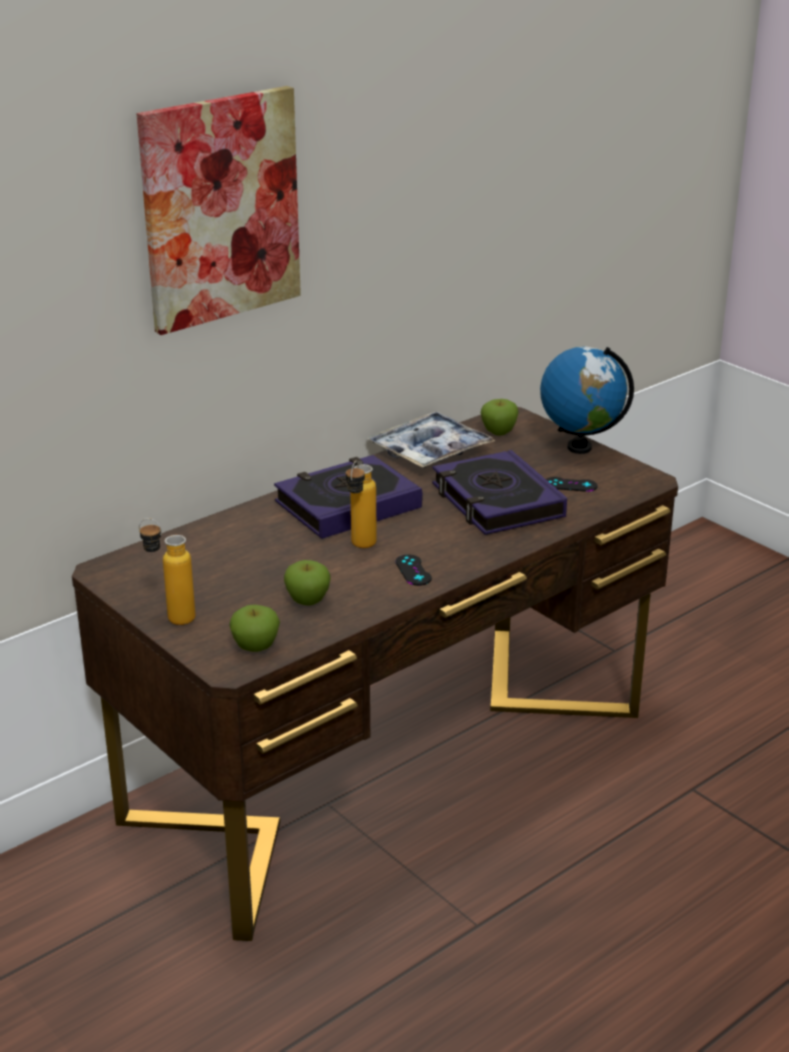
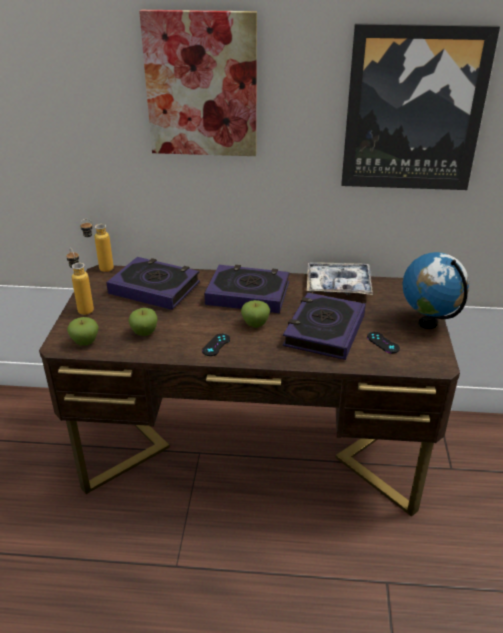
camera: 45 degrees right, 5 degrees up
(219, 552) = (154, 288): none -> book
(360, 548) = (214, 319): bottle -> bottle (100, 270)
(466, 178) = (413, 110): none -> picture
(498, 432) = (394, 292): apple -> apple (255, 324)

